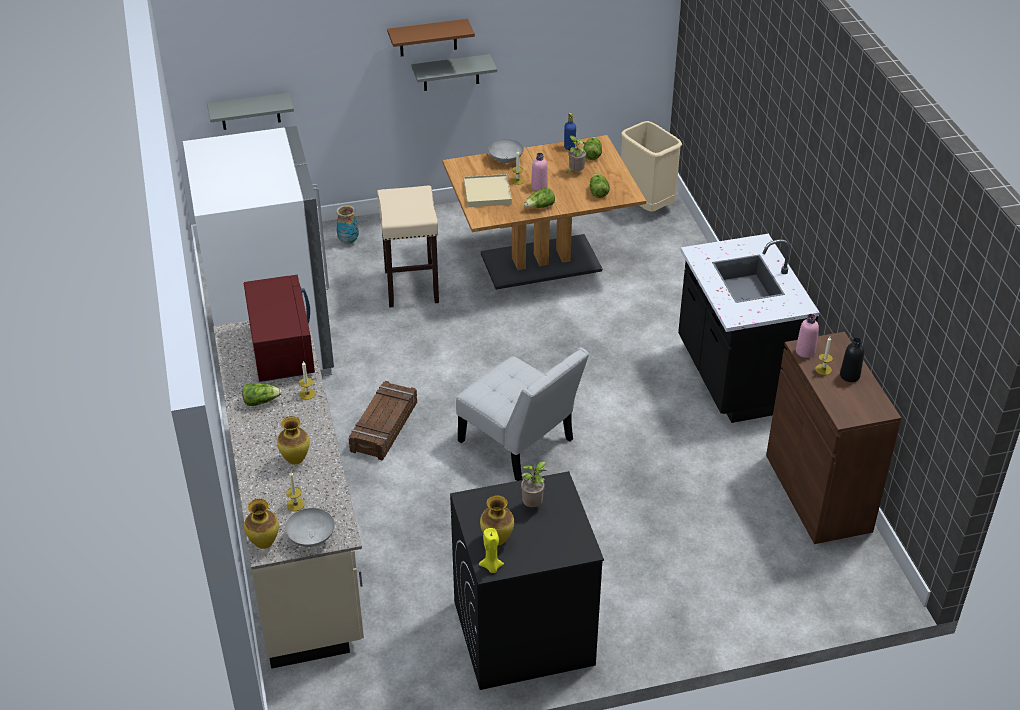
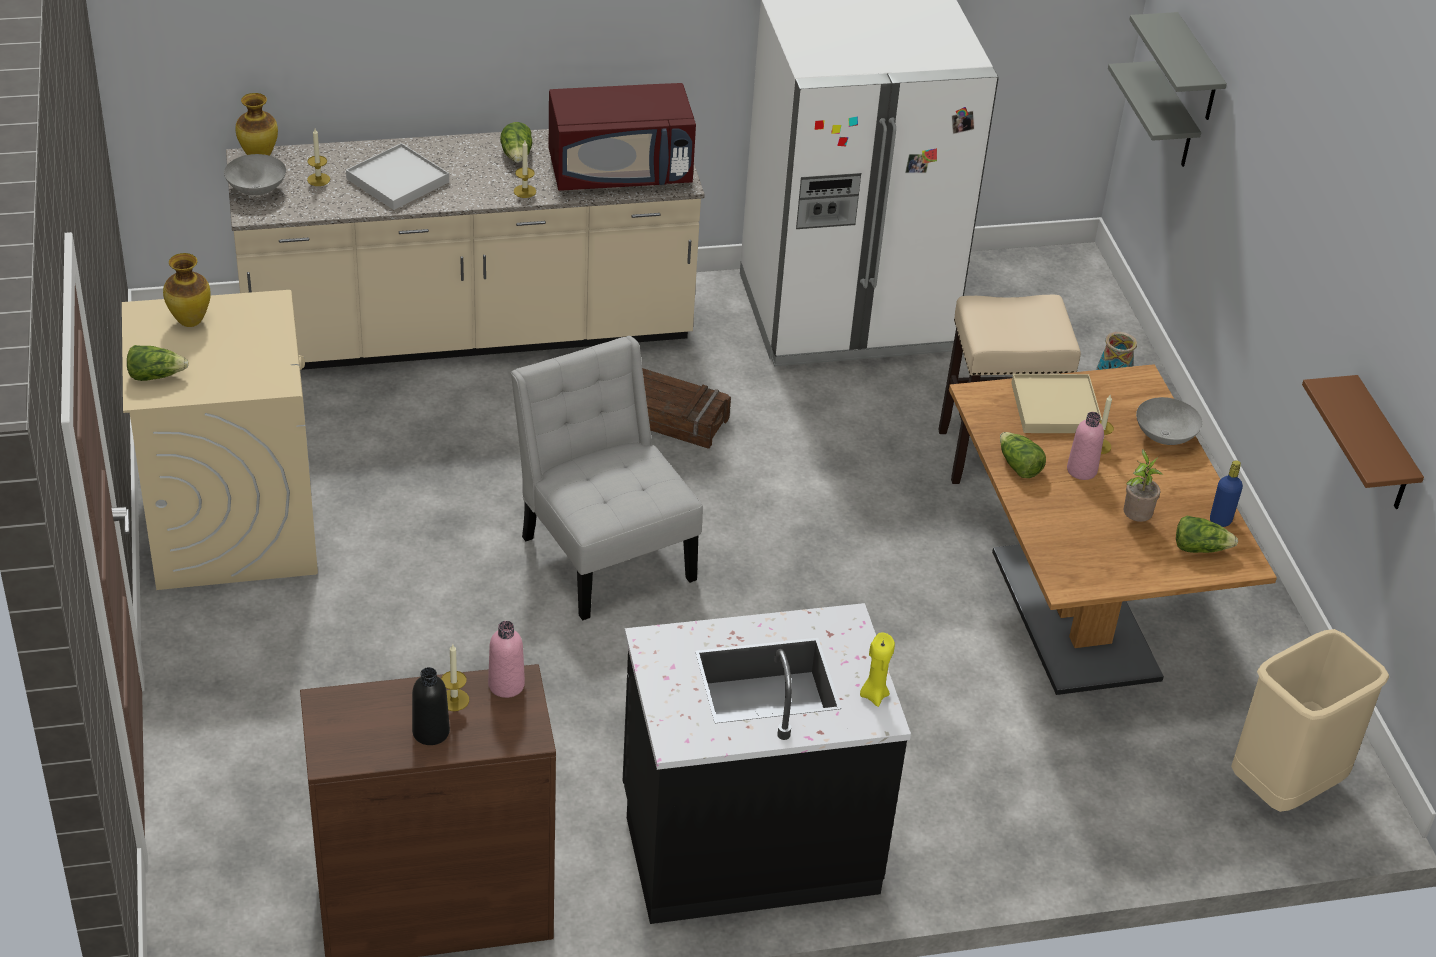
camera: 90 degrees right, 0 degrees up
(295, 460) = (397, 180): vase -> white tray
(428, 38) = (1310, 213): brown shelf -> brown shelf (1382, 448)
(451, 73) = (1308, 301): grey shelf -> grey shelf (1196, 70)
(491, 567) = (145, 314): yellow candle -> yellow candle (874, 695)
(520, 444) = (604, 551): white chair -> white chair turned 105 degrees clockwise
(522, 634) = (232, 525): black washing machine -> beige washing machine
(533, 505) = (243, 357): potted plant -> none
(598, 192) = (1072, 543): lettuce -> lettuce (156, 375)

